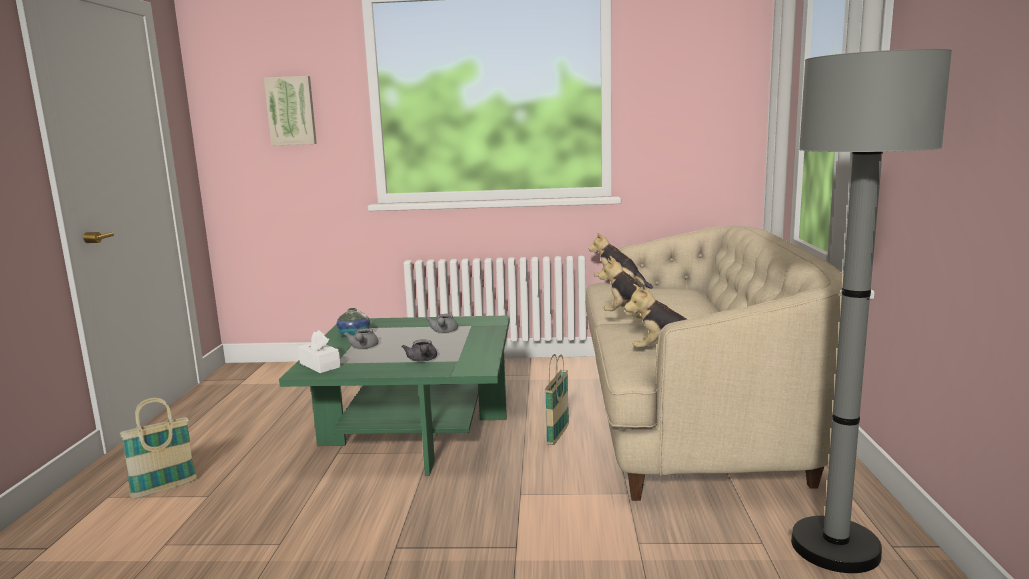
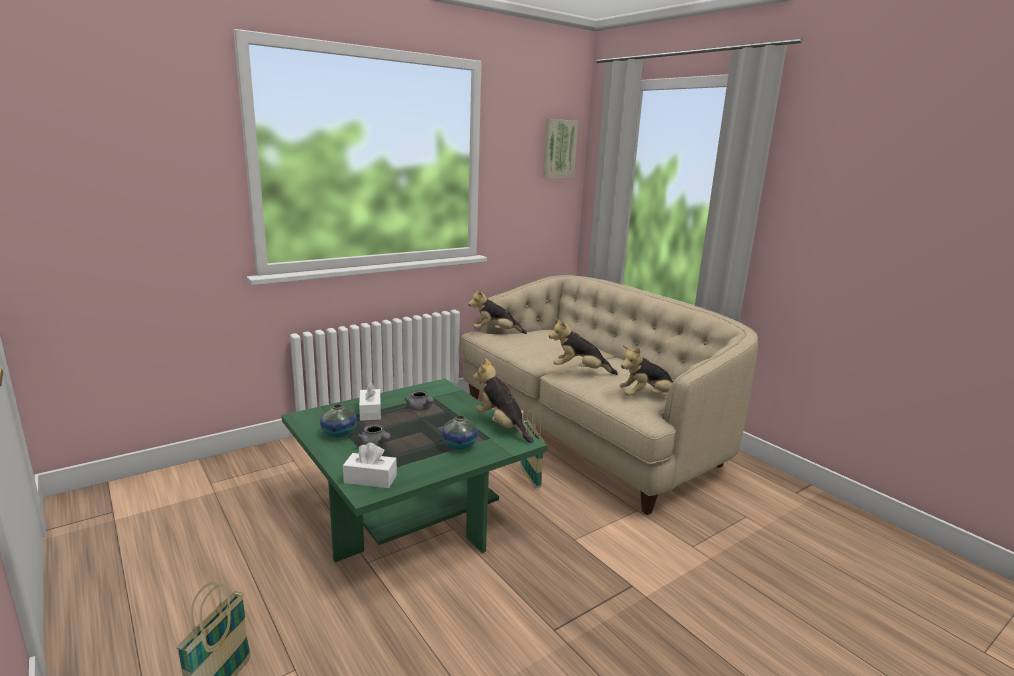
camera: 40 degrees left, 5 degrees up
(291, 111) = (139, 167): picture -> picture (558, 149)
(403, 327) = (370, 411): none -> white tissue box
(422, 360) = (459, 445): grey teapot -> vase
(485, 355) = (502, 426): none -> plush toy
(835, 547) = (777, 504): grey floor lamp -> none

